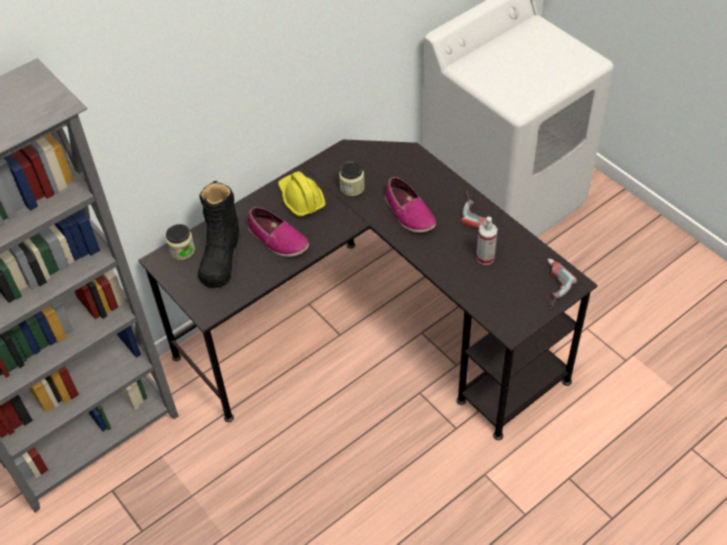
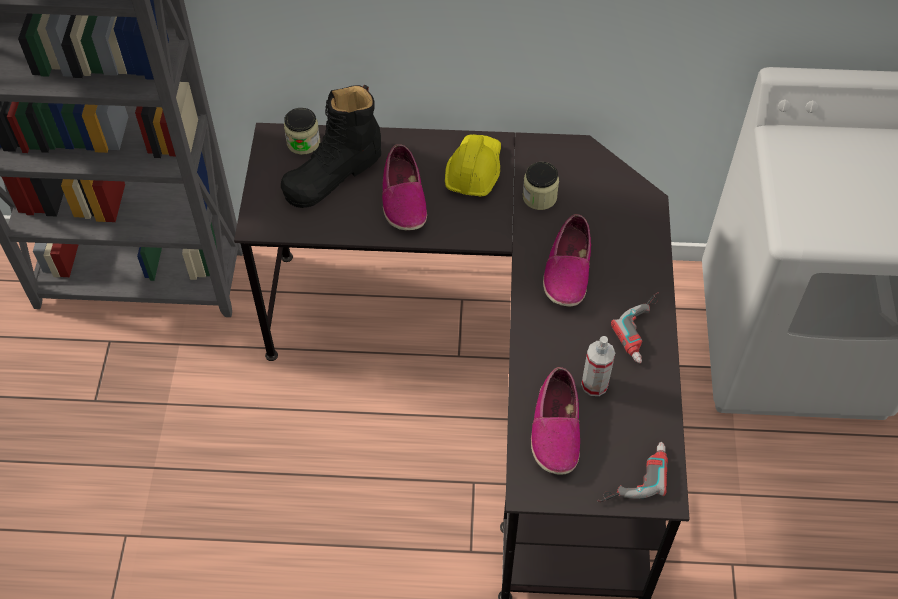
camera: 40 degrees right, 5 degrees up
(490, 293) = (555, 429): none -> shoe

